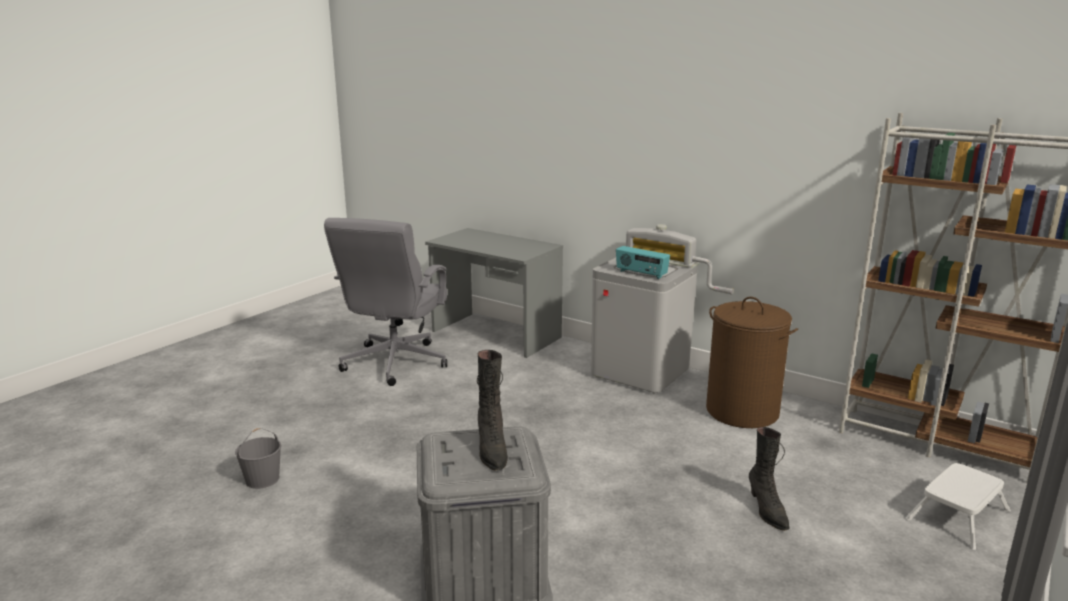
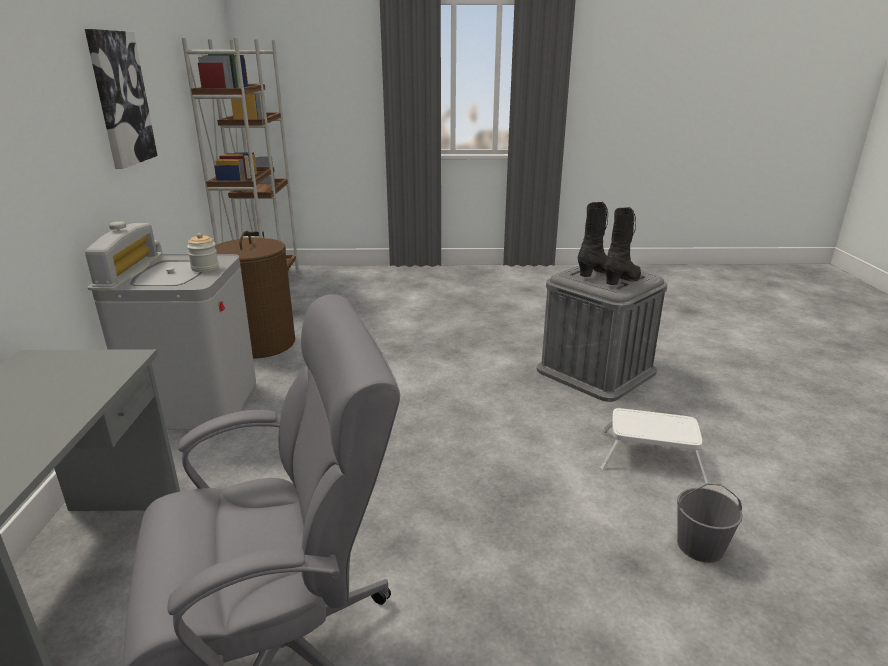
camera: 125 degrees left, 5 degrees up
(641, 274) = (205, 268): radio -> jar
(736, 151) = (120, 99): none -> picture
(767, 511) = (407, 315): black boot -> black boot (623, 281)
(959, 515) = (352, 278): white step ladder -> white step ladder (650, 455)

